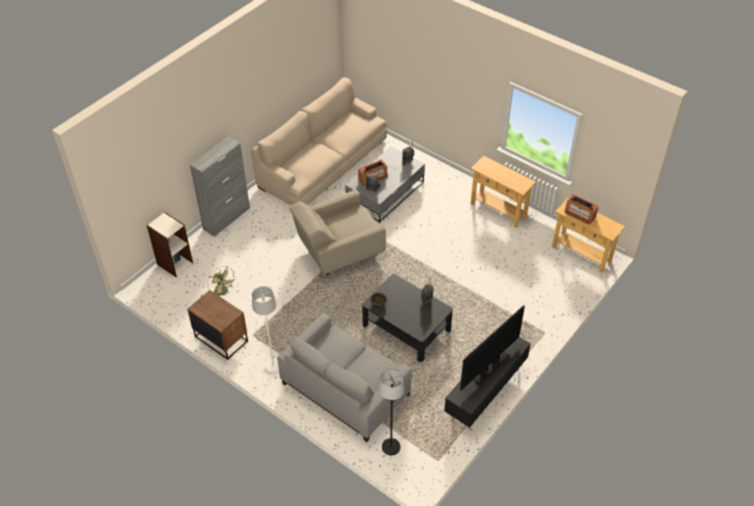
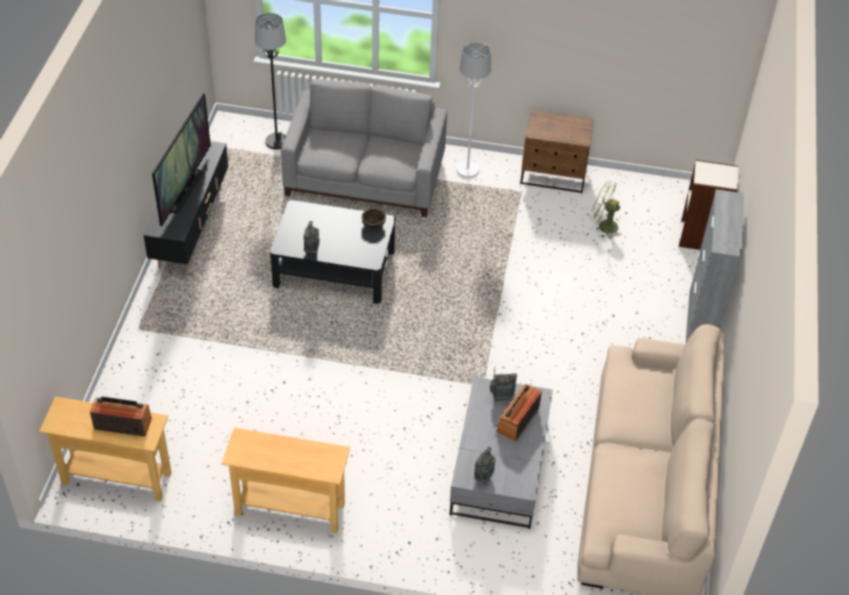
camera: 150 degrees right, 0 degrees up
(338, 253) = (497, 334): beige armchair -> none

